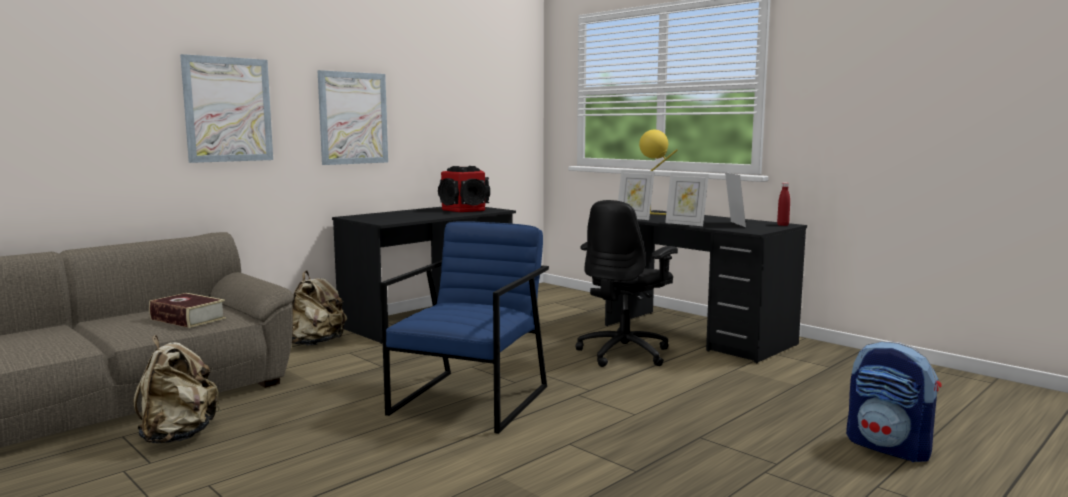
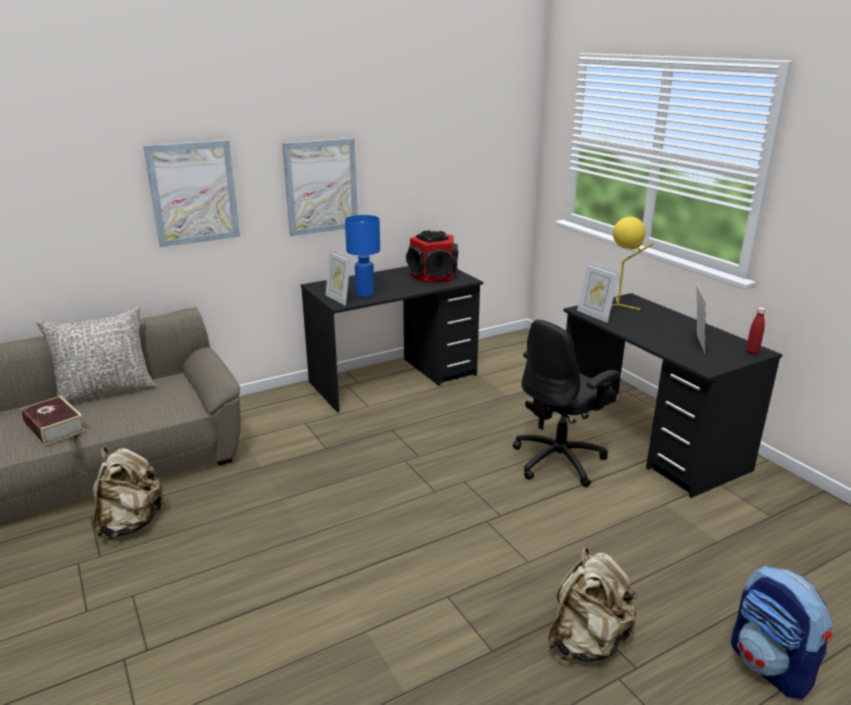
camera: 15 degrees right, 15 degrees up
(123, 316) = (105, 392): none -> grey pillow
(188, 319) = (152, 405): book -> book (54, 427)
(316, 343) = (282, 405): beige backpack -> beige backpack (587, 642)
(406, 218) = (365, 294): none -> blue table lamp
(471, 400) = (384, 513): blue armchair -> none
(685, 224) = (641, 338): picture frame -> picture frame (338, 299)

